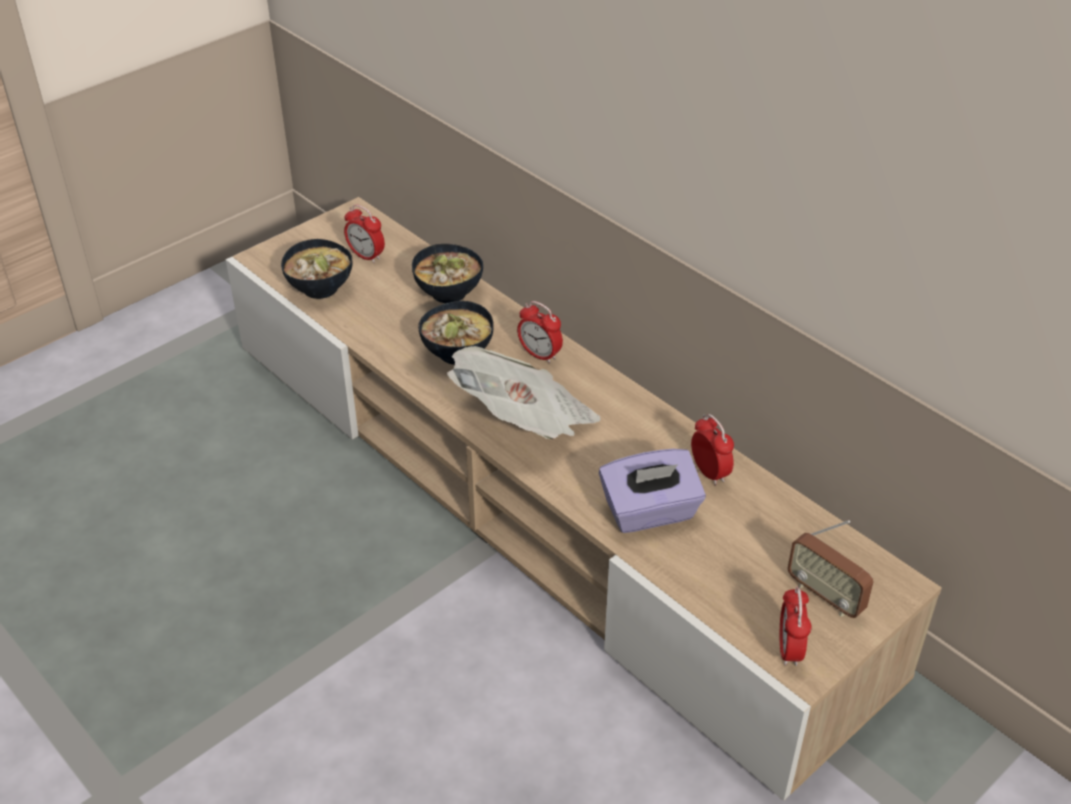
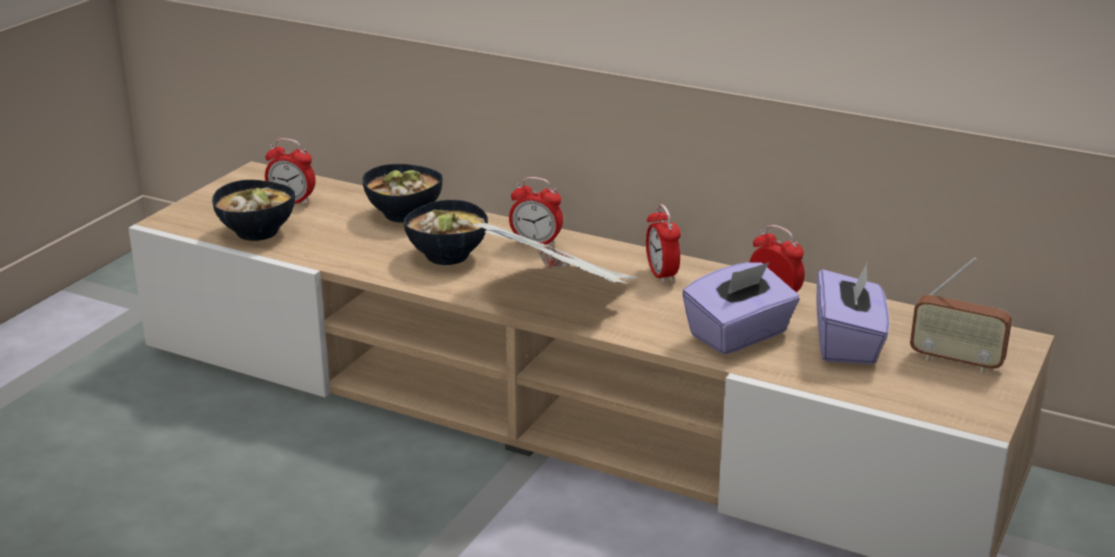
camera: 20 degrees left, 15 degrees down
(740, 547) = (848, 344): none -> purple tissue box
(789, 649) = (955, 406): alarm clock -> alarm clock (661, 275)

